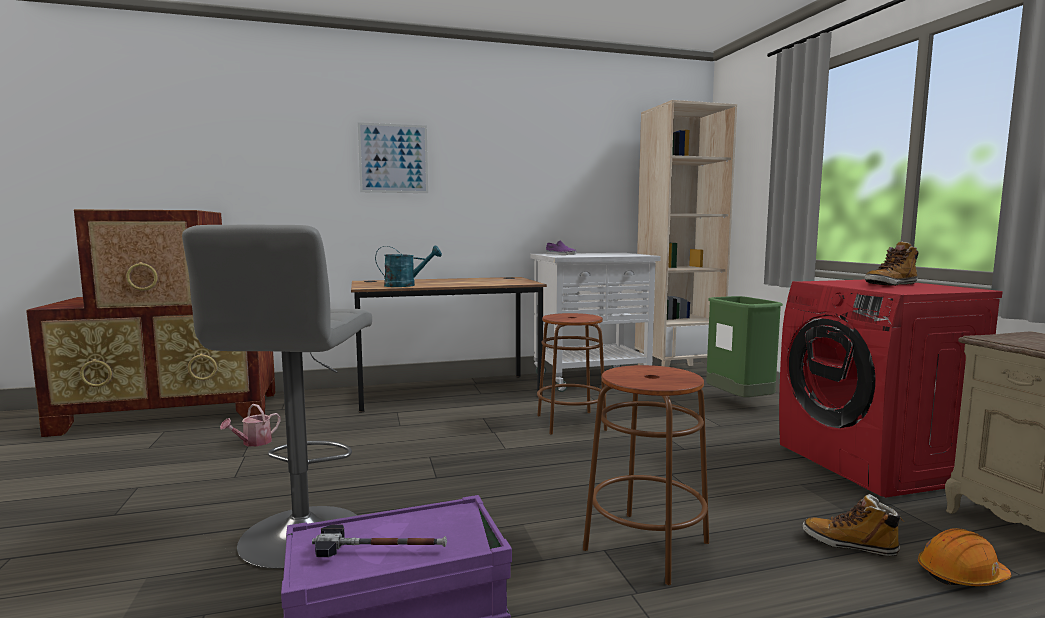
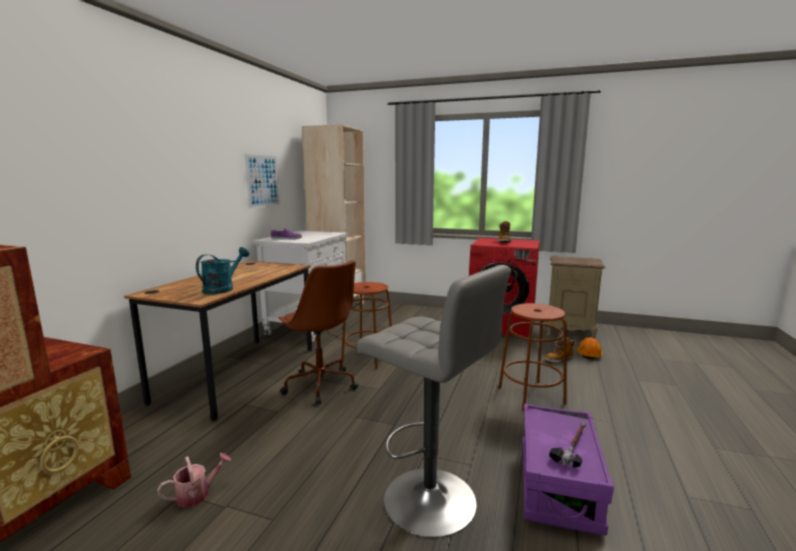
camera: 55 degrees left, 5 degrees up
(253, 443) = (197, 494): watering can -> watering can turned 105 degrees counterclockwise
(393, 158) = (145, 158): picture -> picture (263, 181)
(471, 424) = (321, 386): none -> brown office chair
(739, 403) = (405, 315): green trash can -> none

